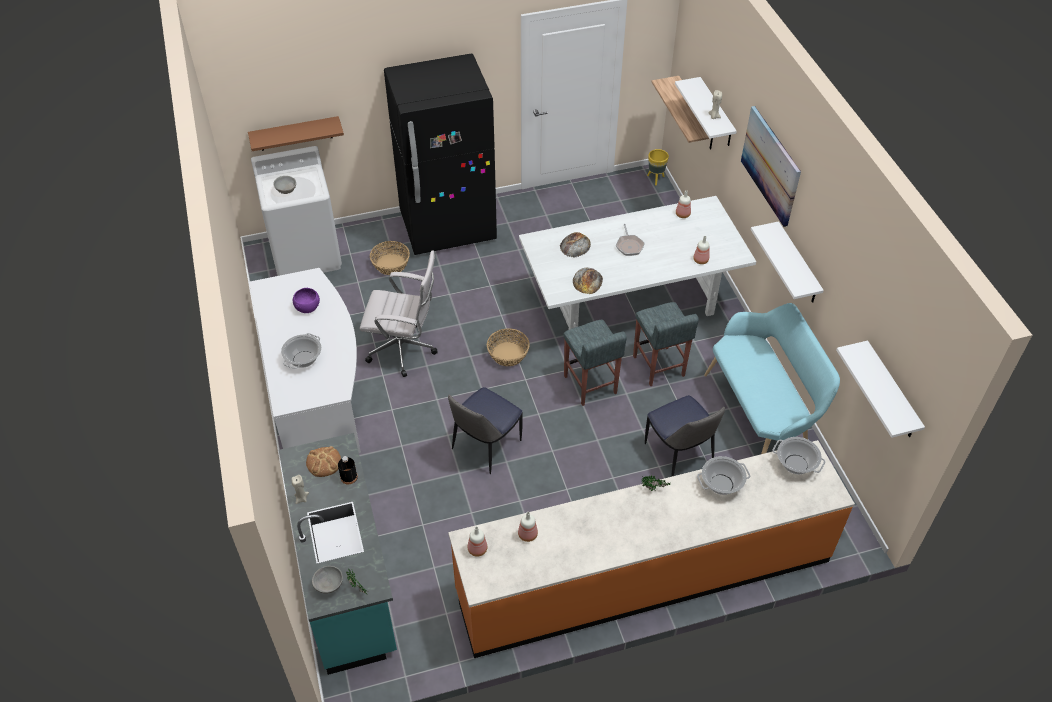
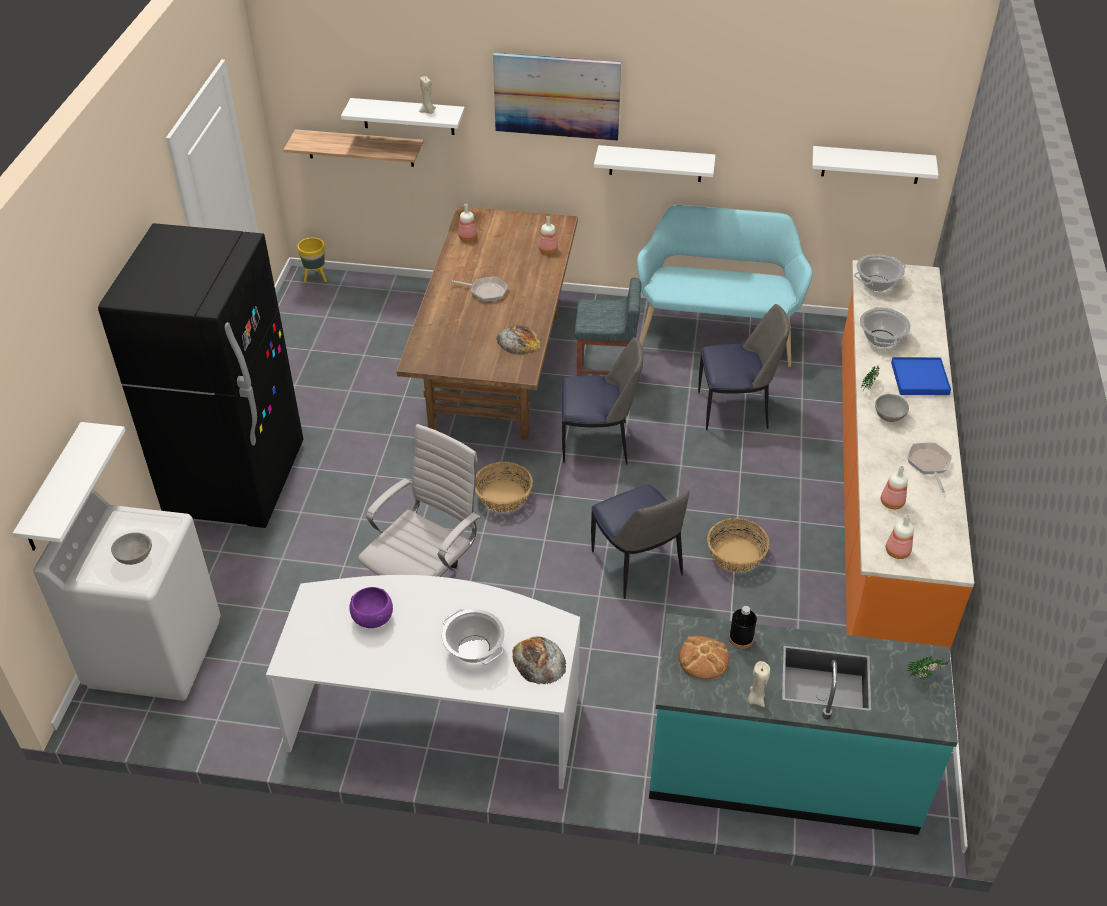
camera: 65 degrees left, 5 degrees down
(295, 133) = (53, 490): brown shelf -> white shelf
(329, 586) = (911, 706): grey bowl -> grey bowl (889, 416)
(390, 264) = (257, 562): basket -> basket (736, 555)
(575, 245) = (452, 331): bread -> bread (539, 660)
(584, 549) = (929, 464): none -> frying pan
(590, 385) = (598, 443): grey stool -> chair
(631, 303) = (496, 367): white dining table -> brown dining table
(686, 521) = (919, 378): none -> blue tray

